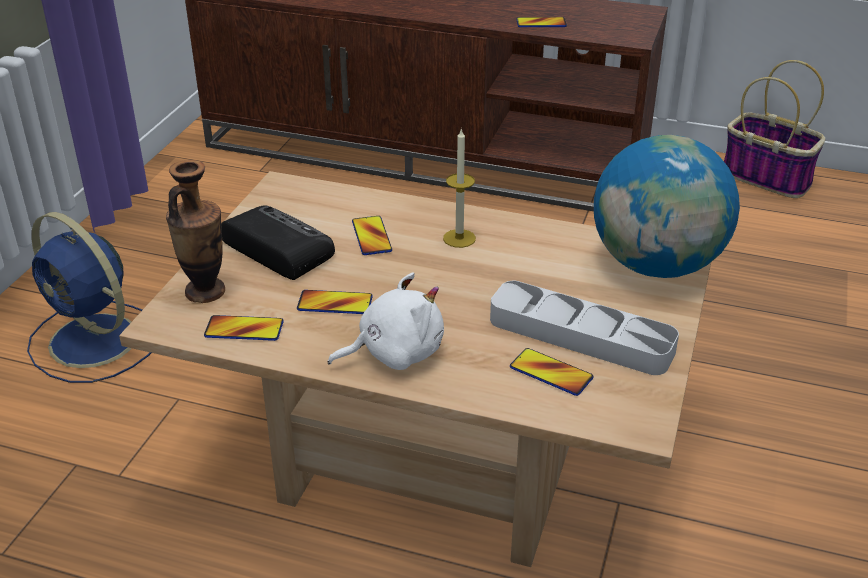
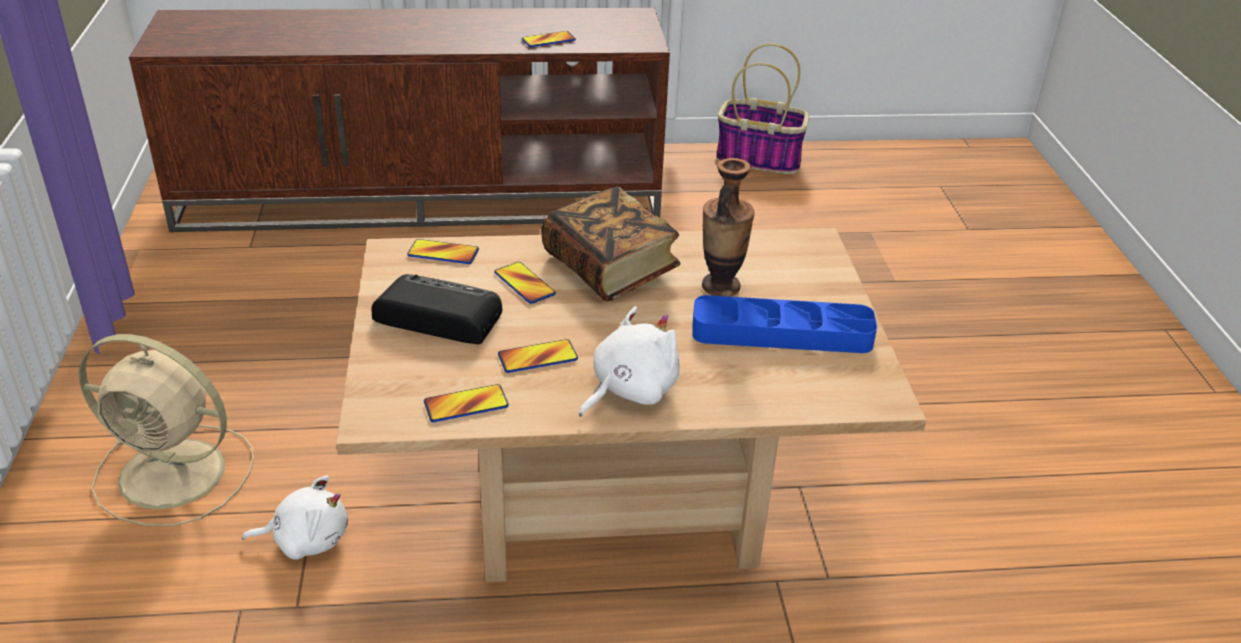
camera: 25 degrees left, 0 degrees up
(96, 342) = (177, 474): blue fan -> beige fan
(158, 422) = (306, 539): none -> white plush toy
(205, 291) = (396, 377): vase -> vase (721, 286)
(459, 238) = (610, 268): candle -> book
(551, 373) = (780, 373): phone -> phone (443, 253)
(580, 335) = (782, 333): grey tray -> blue tray
(657, 265) = (801, 255): globe -> none

